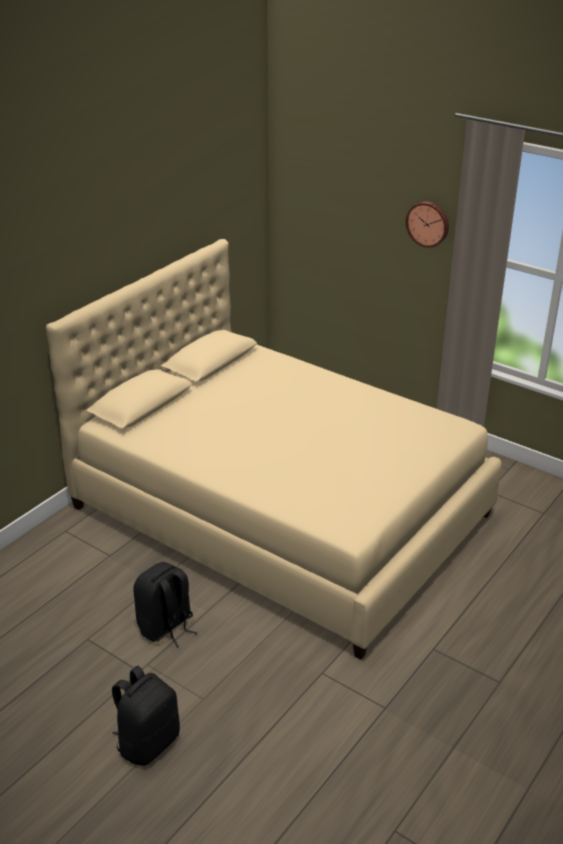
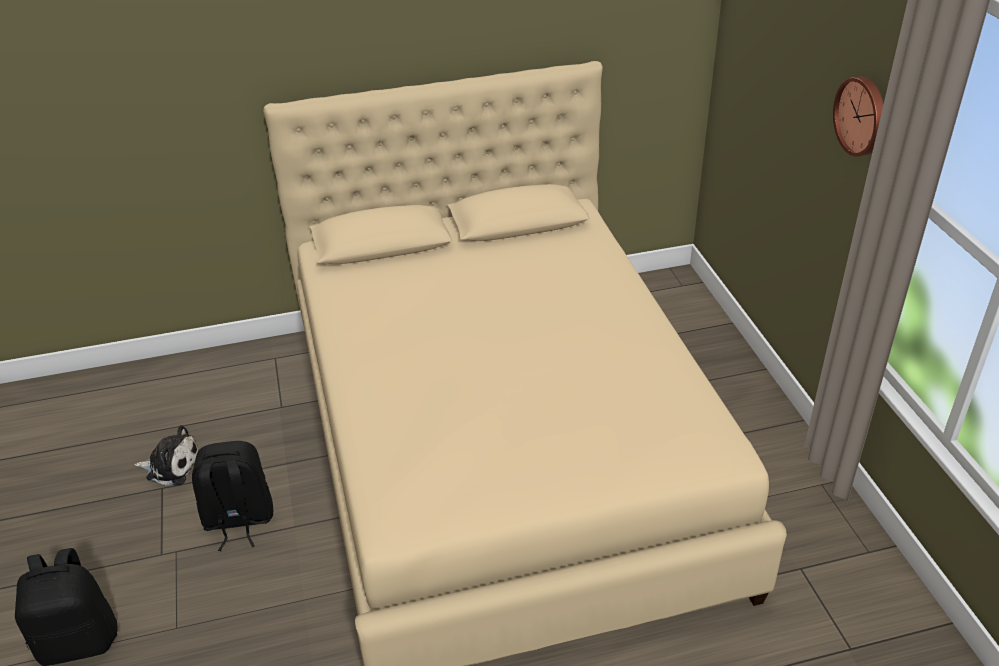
camera: 40 degrees right, 5 degrees up
(76, 624) = (171, 466): none -> plush toy

